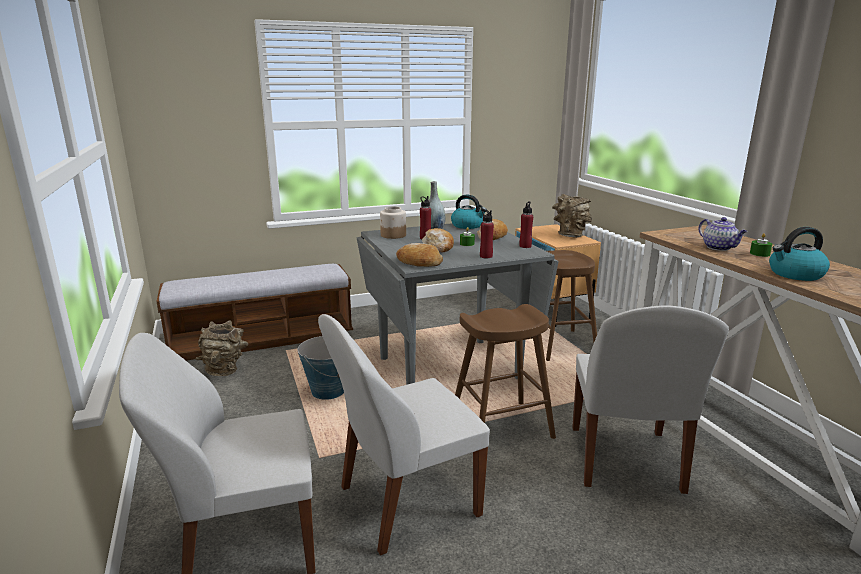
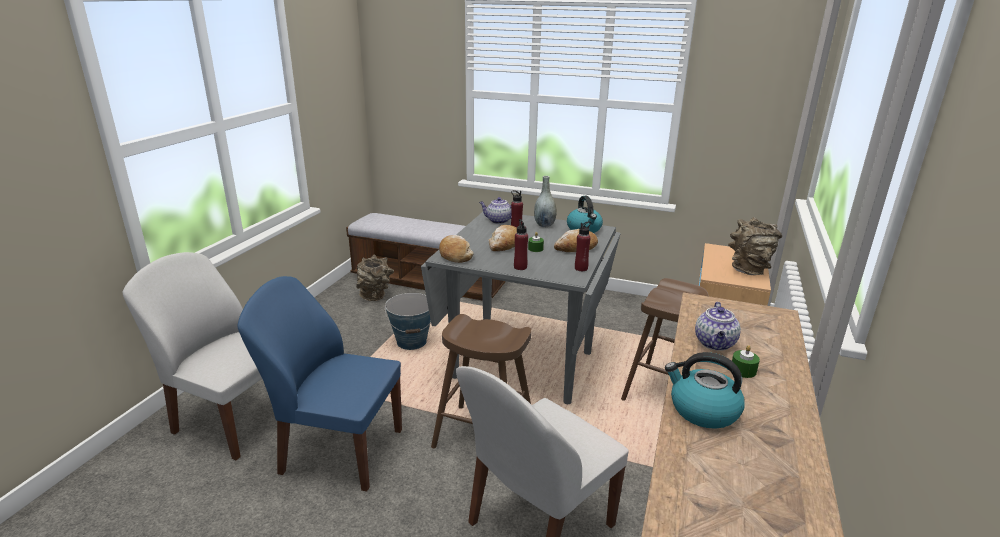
camera: 40 degrees right, 5 degrees up
(393, 235) = (498, 221): jar -> teapot
(405, 502) = (339, 450): white chair -> blue chair

